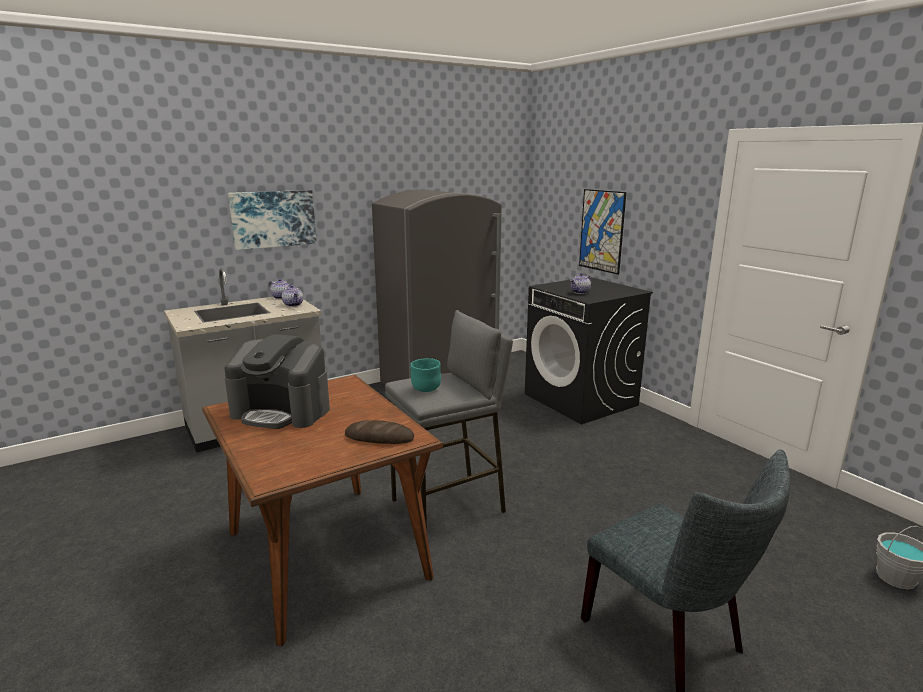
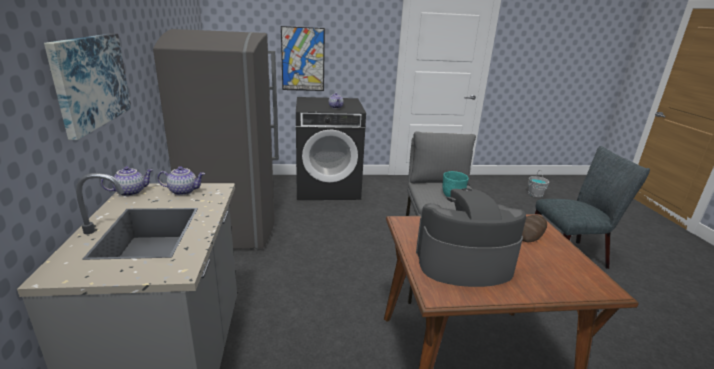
camera: 65 degrees left, 5 degrees up
(282, 411) = (463, 263): coffee machine -> coffee machine turned 135 degrees counterclockwise

